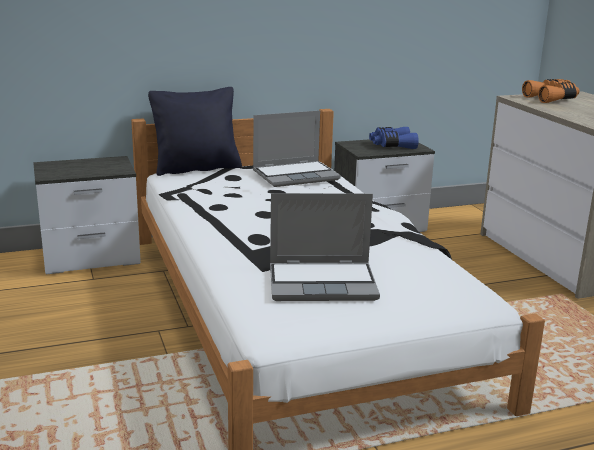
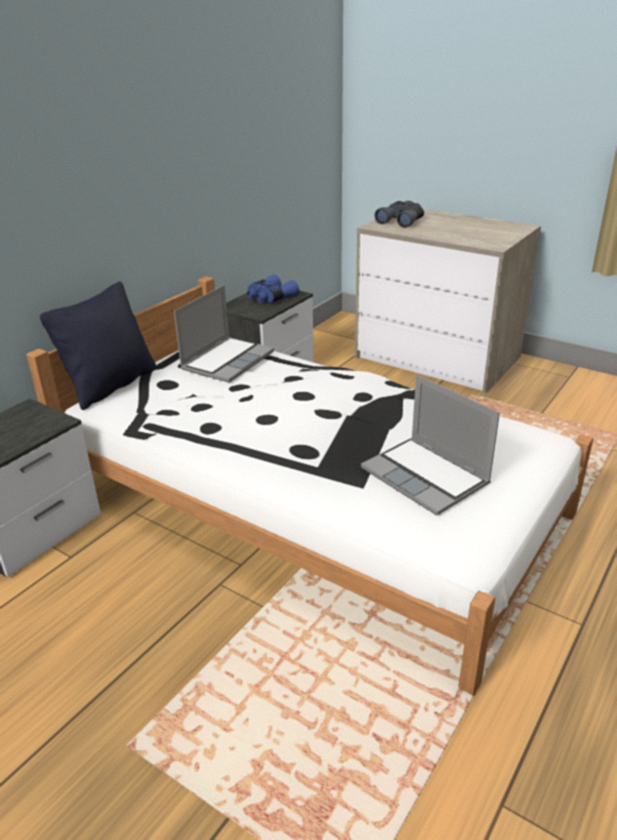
camera: 35 degrees left, 10 degrees up
(323, 283) = (427, 477): laptop -> laptop turned 90 degrees clockwise
(551, 99) = (401, 221): orange binoculars -> grey binoculars

